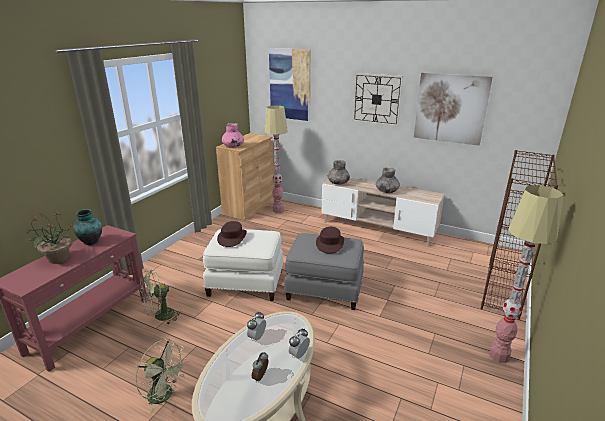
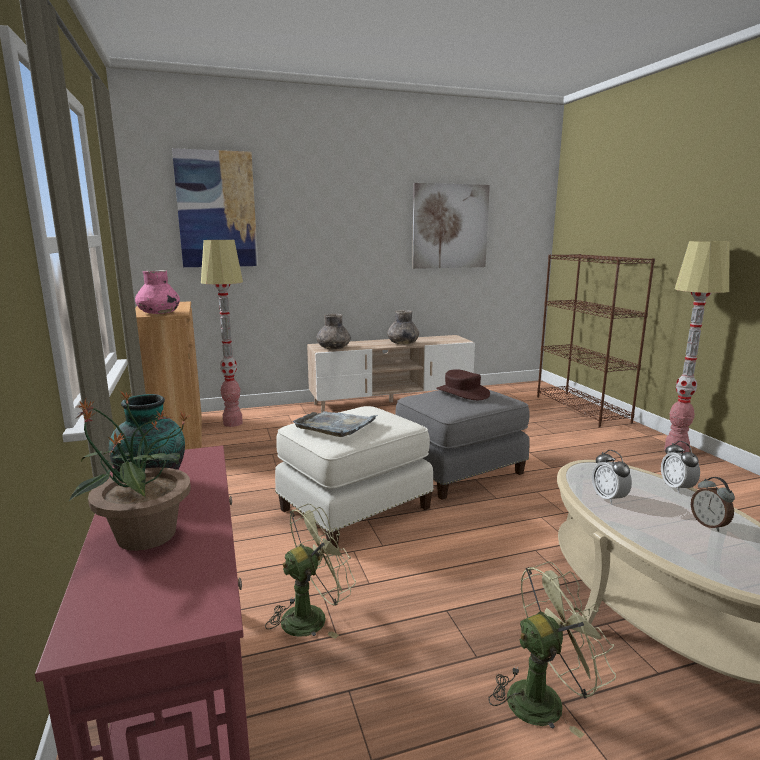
camera: 45 degrees left, 10 degrees down
(160, 317) = (312, 616): green fan -> green fan turned 135 degrees counterclockwise
(232, 237) = (335, 425): brown hat -> grey tray
(377, 99) = (360, 222): wall clock -> none

